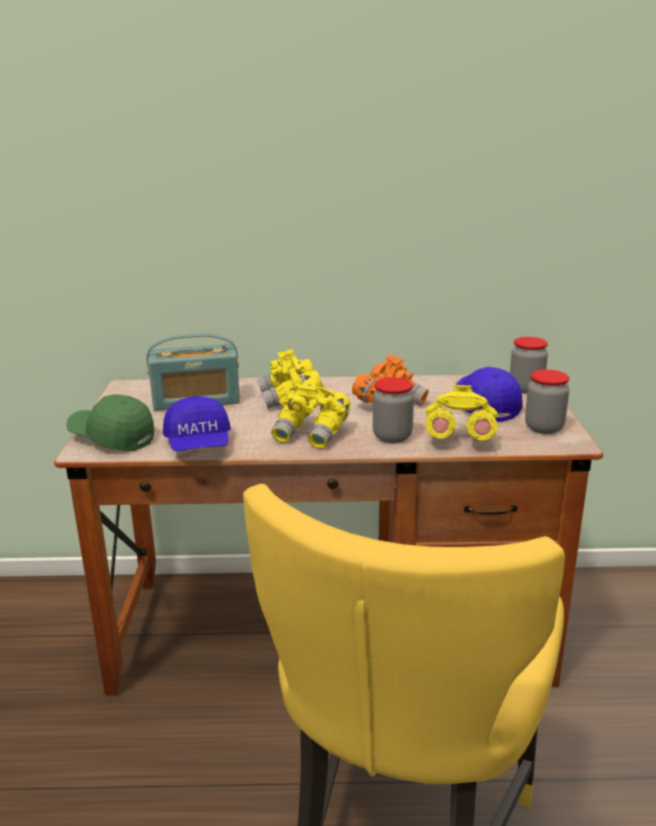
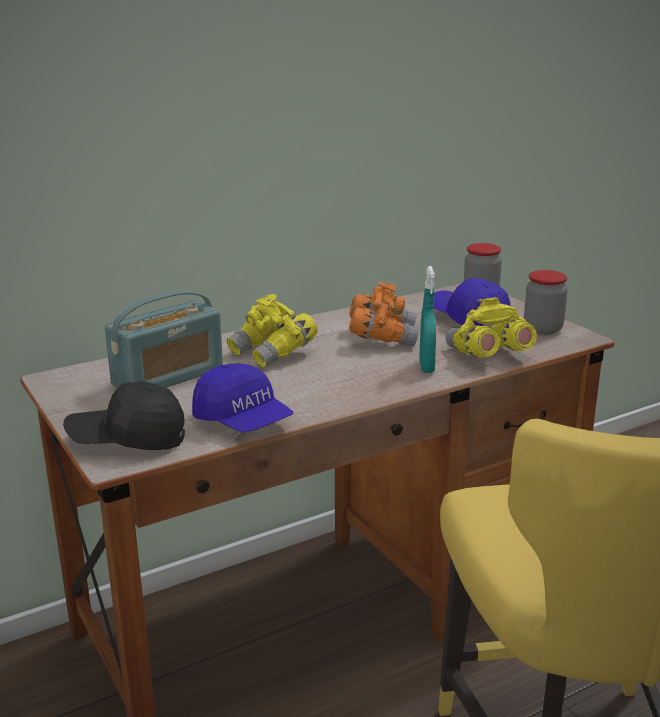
camera: 30 degrees left, 0 degrees up
(112, 438) = (128, 440): green cap -> black cap
(312, 434) = (346, 382): yellow binoculars -> none
(392, 436) = (426, 367): jar -> turquoise spray bottle

